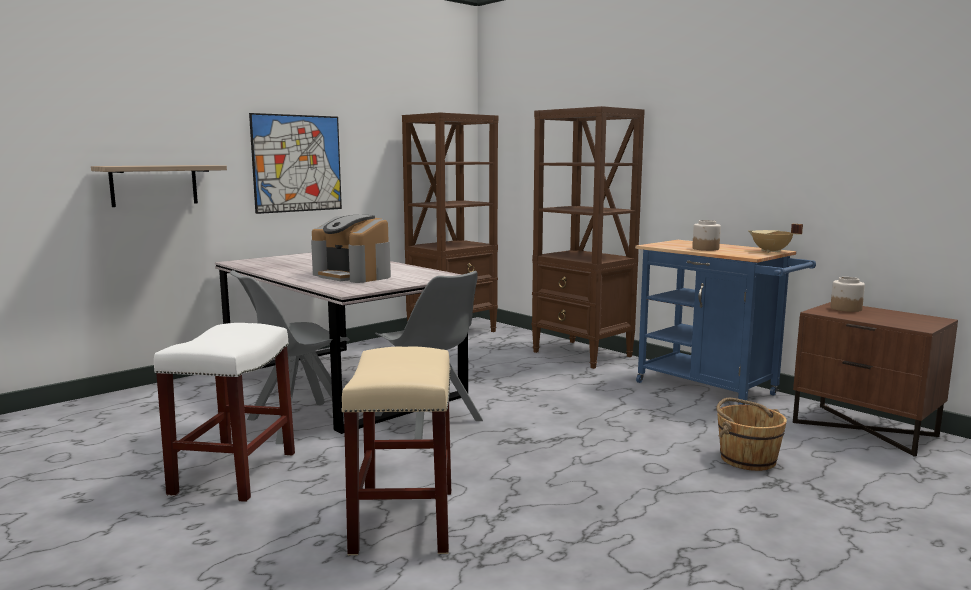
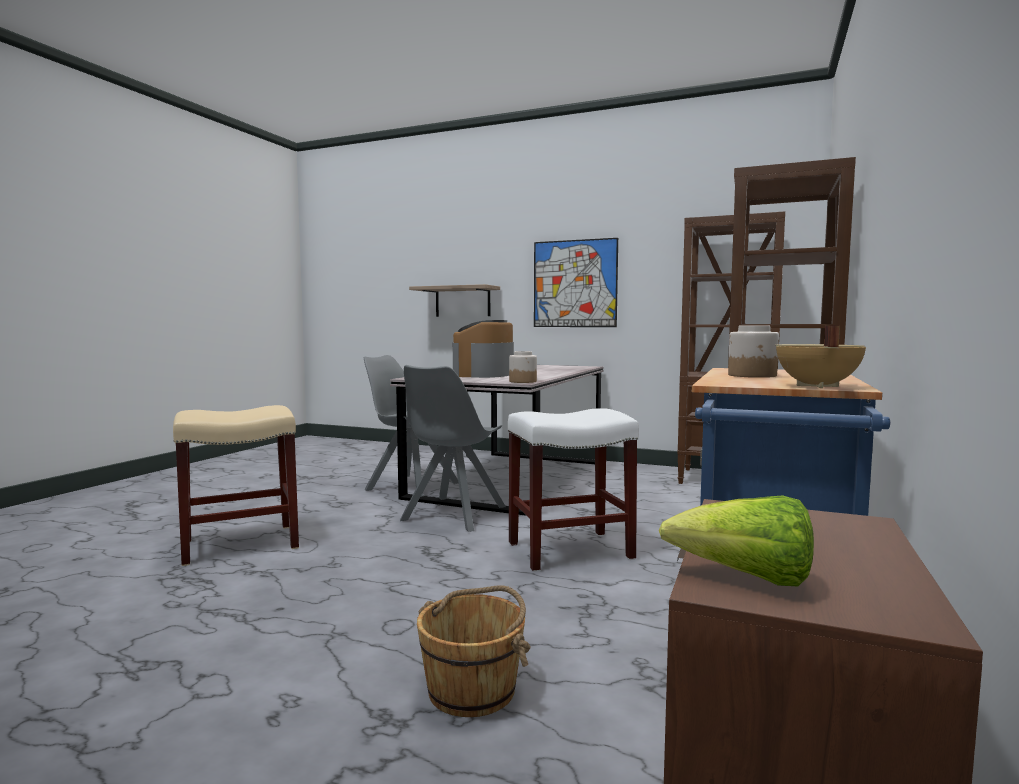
camera: 65 degrees right, 5 degrees down
(234, 473) = (310, 492): white stool -> white stool (570, 550)
(845, 308) = (819, 526): jar -> jar (523, 381)
(910, 324) = (745, 579): none -> lettuce

